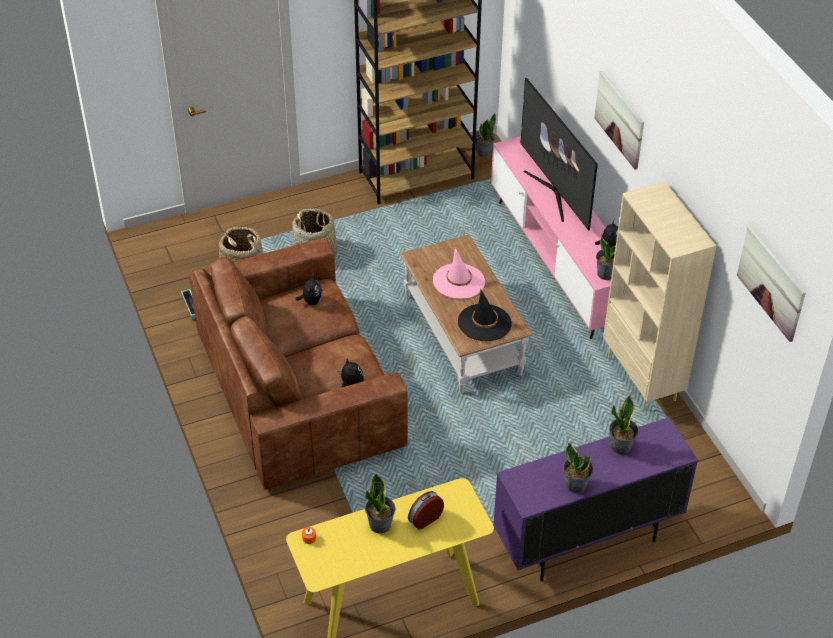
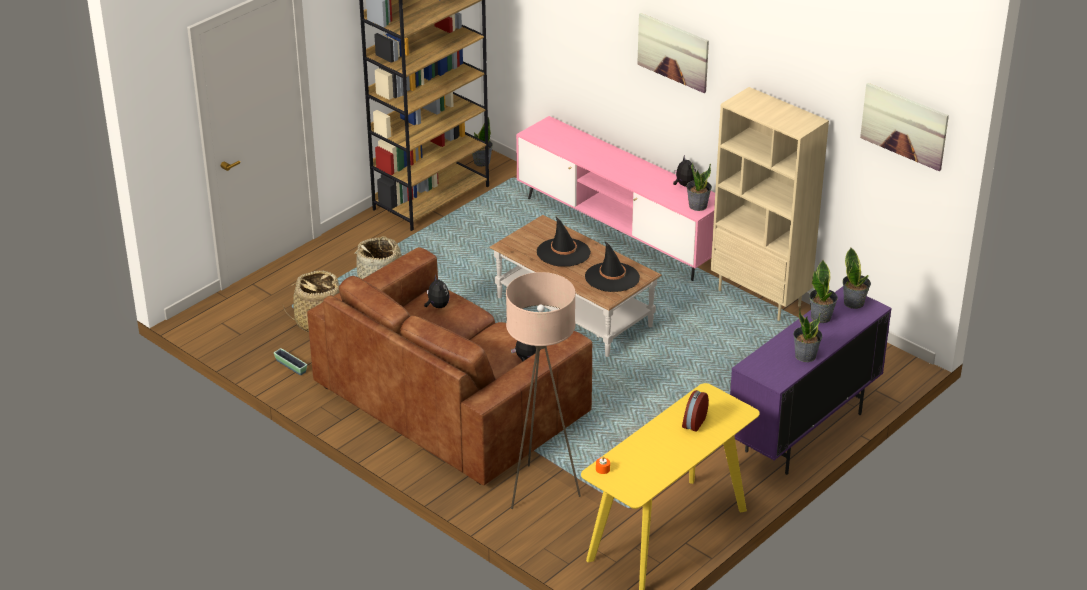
camera: 25 degrees left, 10 degrees down
(312, 512) = (540, 490): none -> beige floor lamp
(380, 524) = (658, 439): potted plant -> potted plant (854, 302)
(459, 281) = (563, 253): pink hat -> black hat
(554, 192) = (603, 157): television -> none

